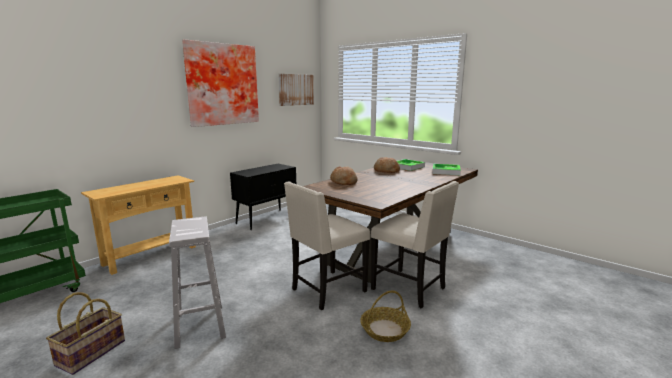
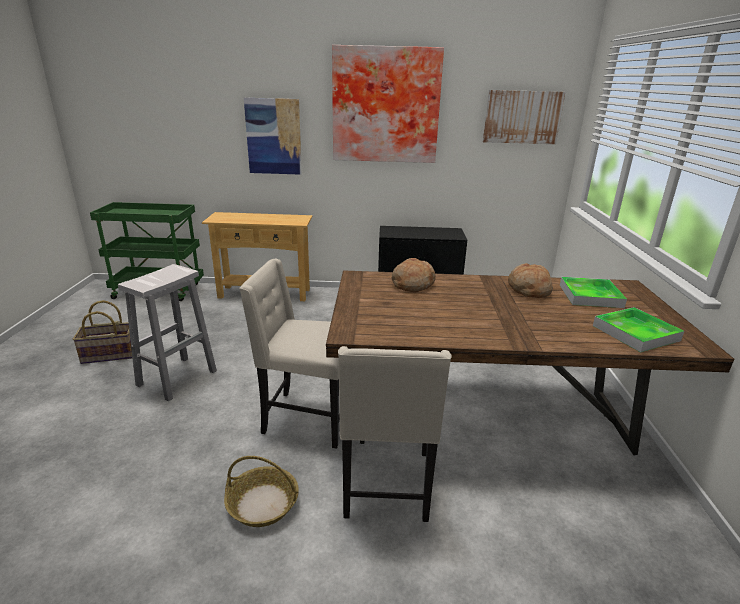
camera: 50 degrees right, 10 degrees up
(137, 113) = (273, 136): none -> picture

